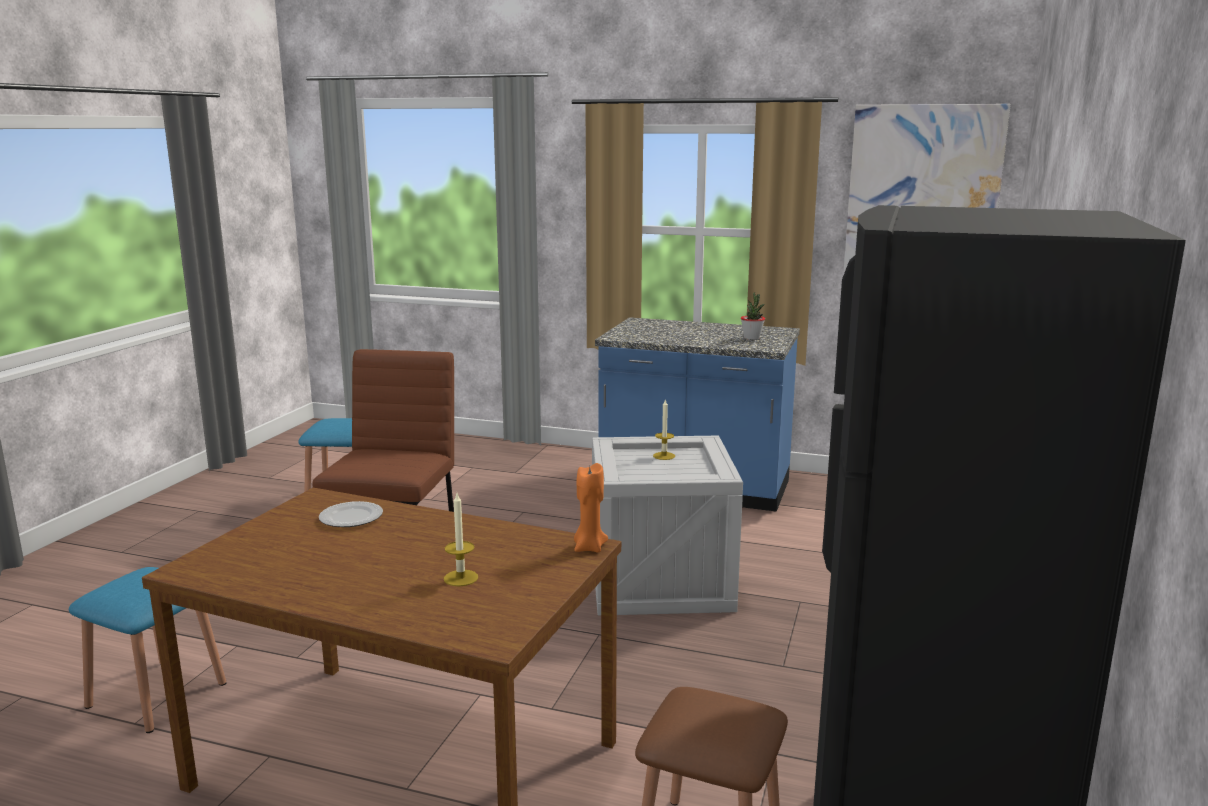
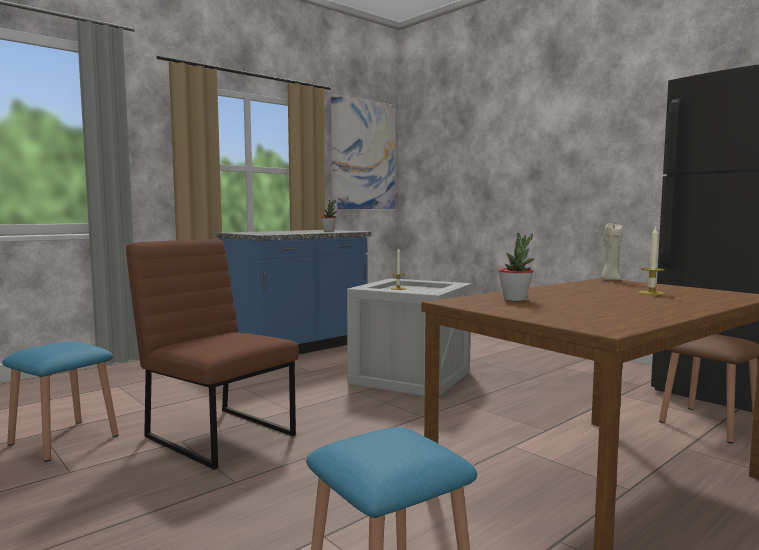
camera: 60 degrees left, 10 degrees down
(350, 518) = (515, 299): plate -> potted plant
(589, 547) = (610, 280): orange candle -> beige candle

